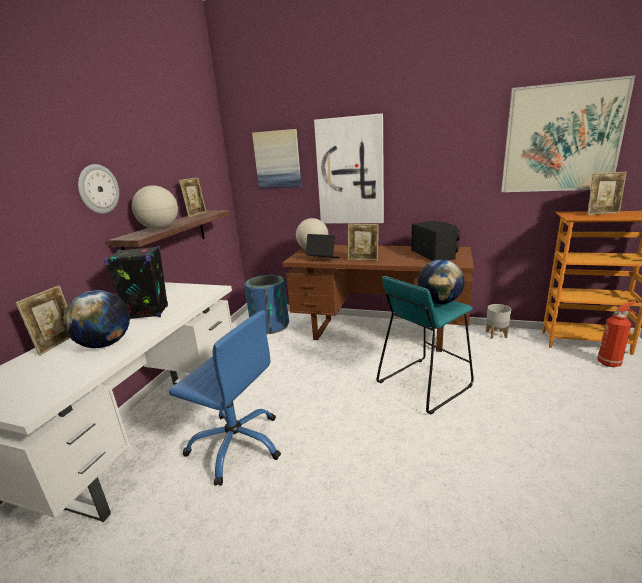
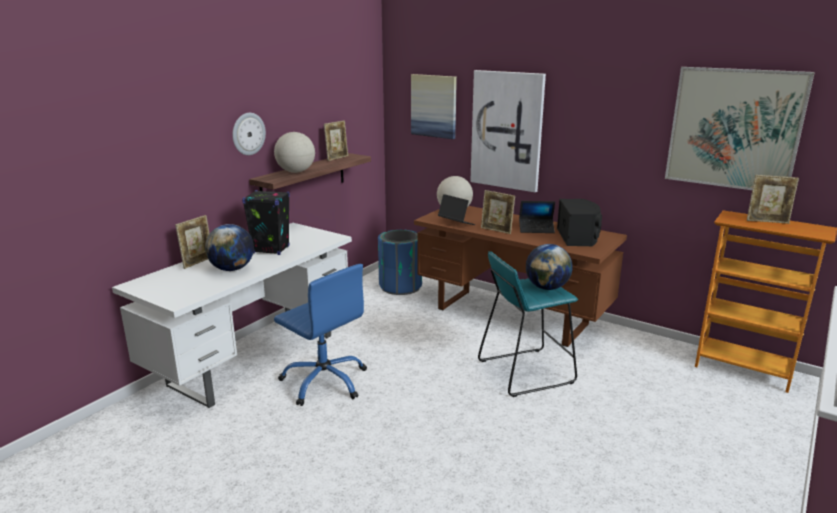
camera: 15 degrees right, 0 degrees up
(395, 253) = (536, 229): none -> laptop
(496, 334) = (645, 342): grey planter -> none
(610, 363) = (750, 394): fire extinguisher -> none

